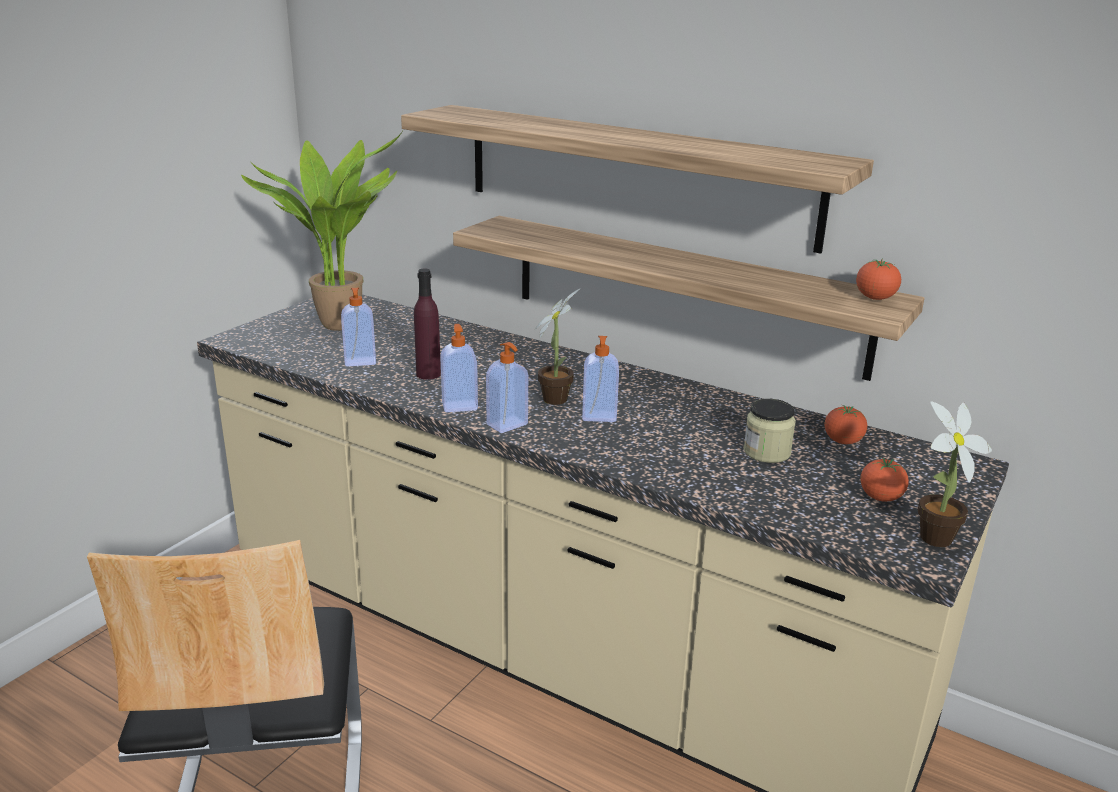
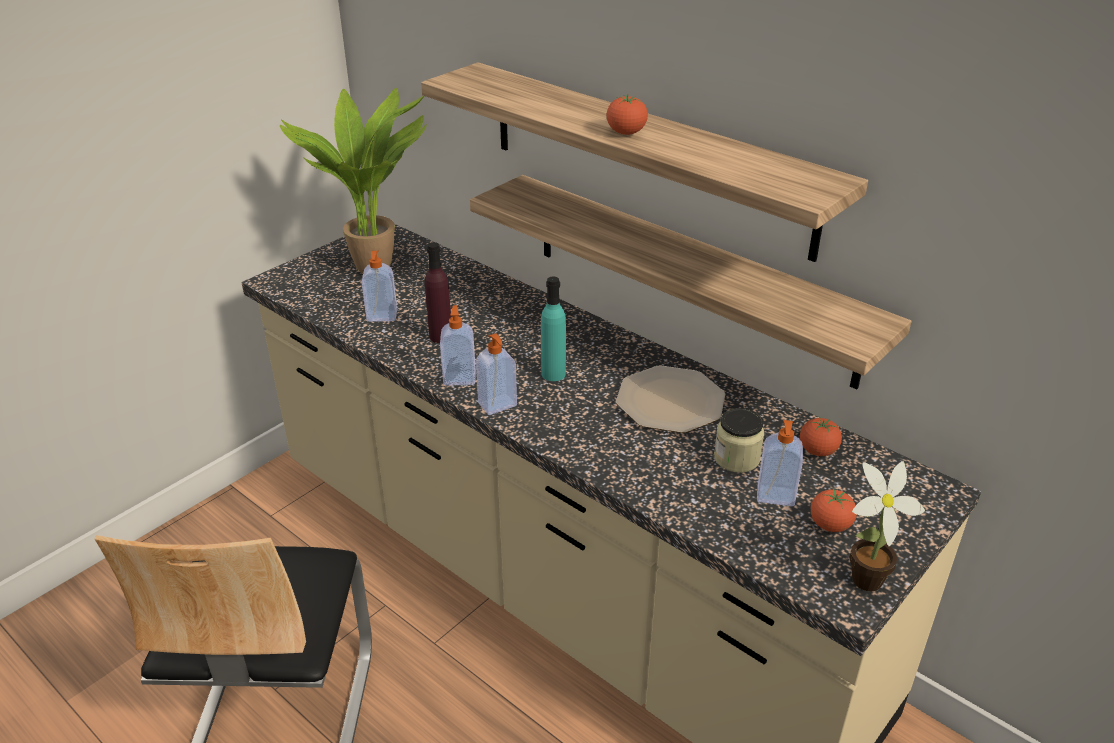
camera: 10 degrees right, 10 degrees up
(556, 397) = (553, 374): potted plant -> turquoise bottle
(599, 417) = (587, 401): soap dispenser -> soap dispenser (775, 497)
(682, 412) = (669, 401): none -> plate
(875, 298) = (857, 320): tomato -> tomato (626, 133)

